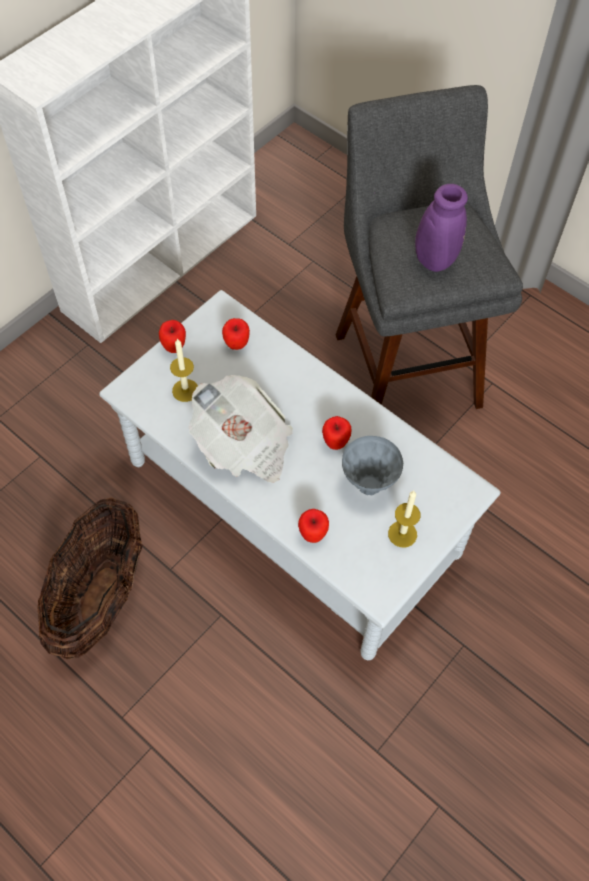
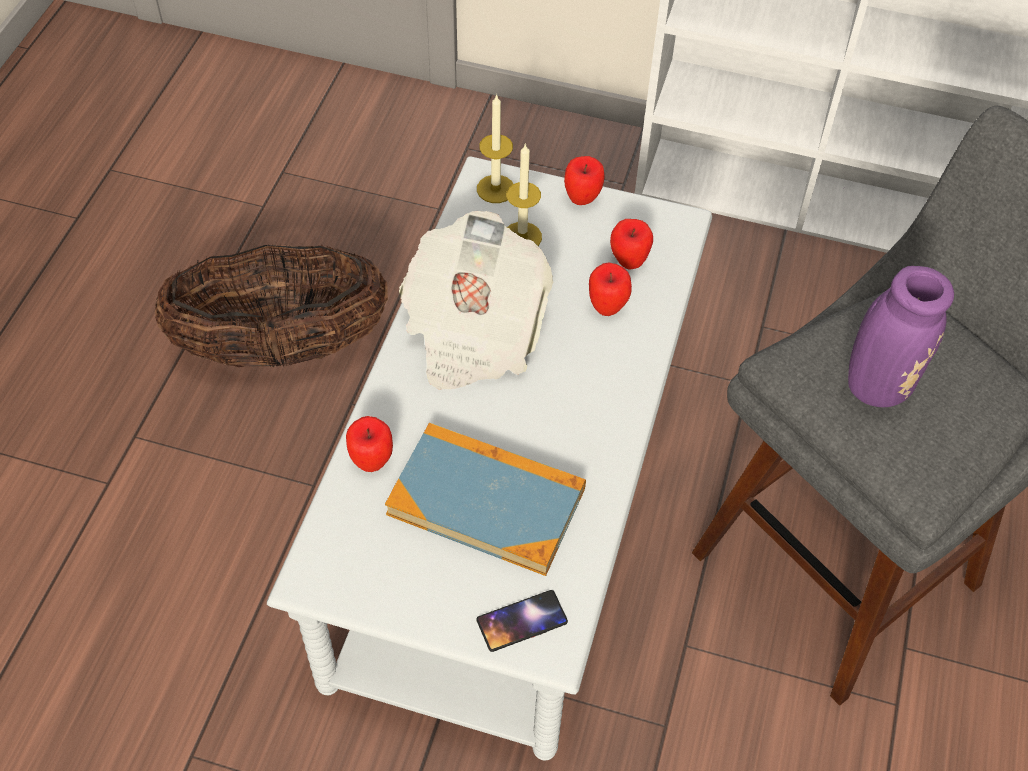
camera: 65 degrees right, 5 degrees down
(335, 443) = (536, 435): apple -> apple (607, 307)
(368, 485) = (486, 501): grey vase -> book
(402, 534) = (427, 574): candle -> candle (495, 189)
(451, 498) = (522, 621): none -> phone

